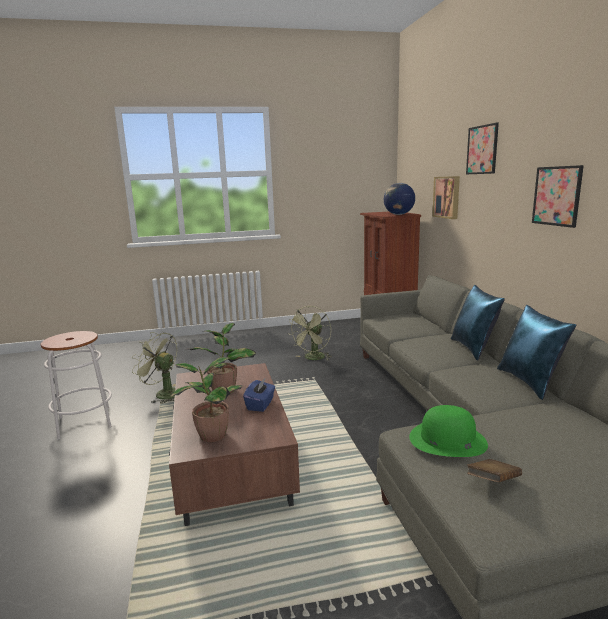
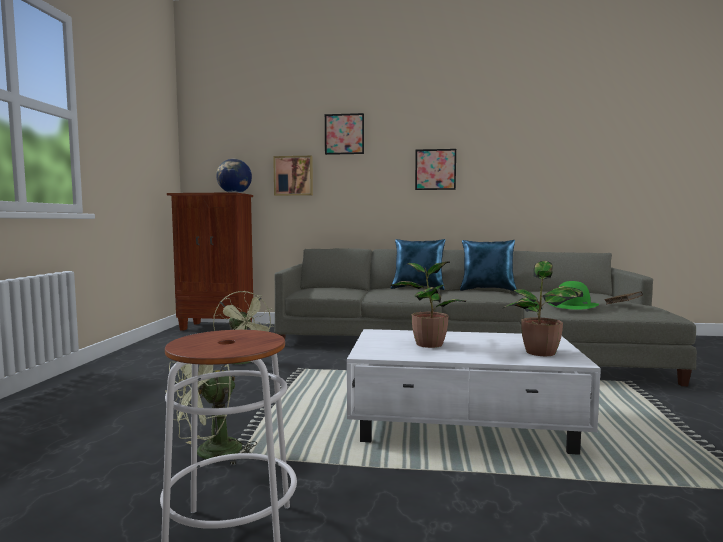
camera: 70 degrees left, 10 degrees down
(232, 463) = (464, 423): brown coffee table -> white coffee table
(260, 405) = (477, 336): blue tissue box -> none

